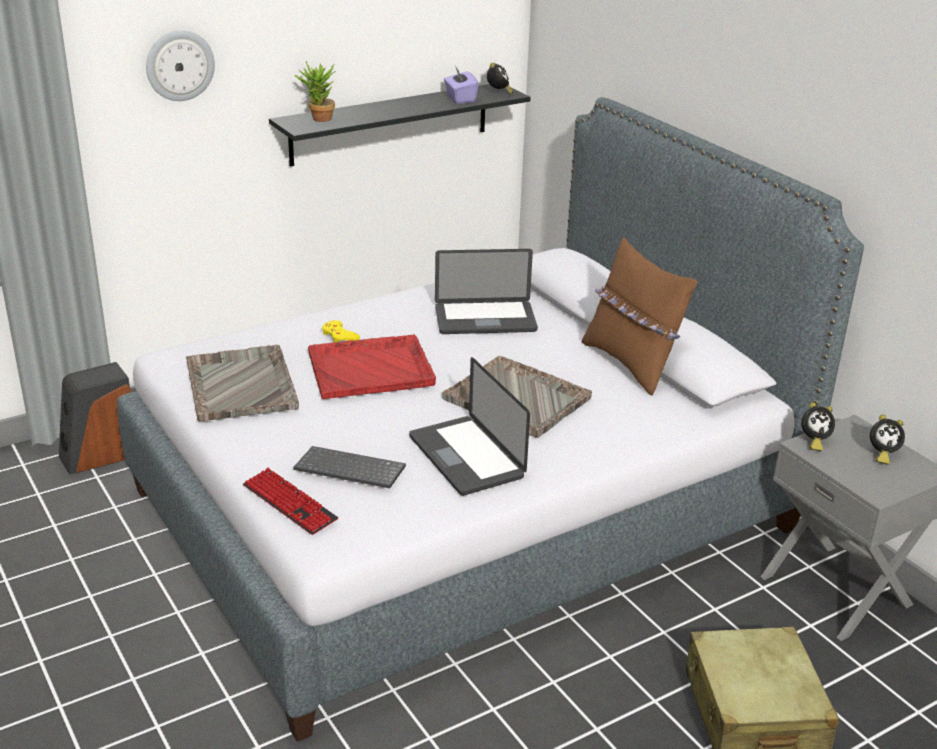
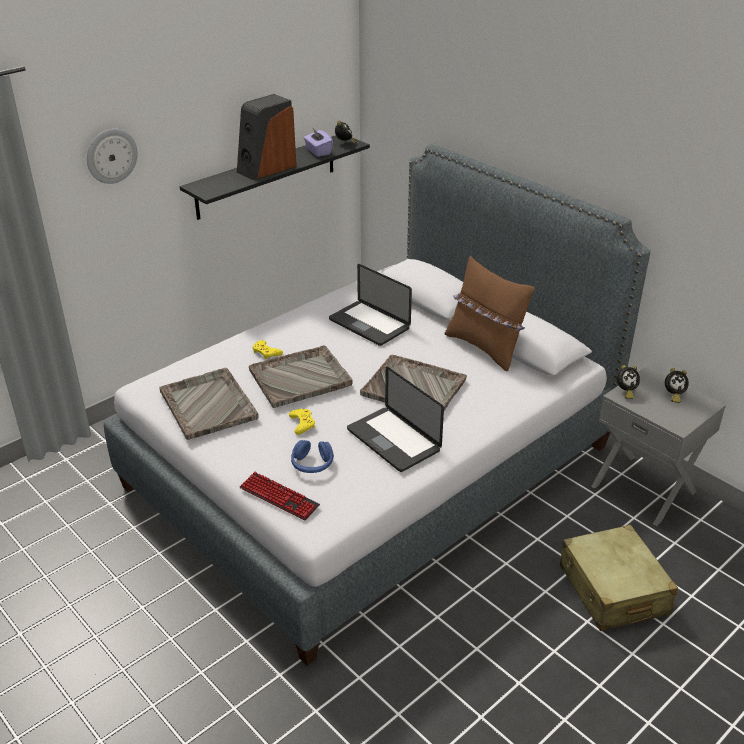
camera: 10 degrees left, 5 degrees up
(100, 455) = (83, 462): speaker -> speaker (266, 169)
(318, 119) = (218, 183): potted plant -> none
(347, 470) = (312, 464): keyboard -> blue headphones
(354, 422) = (302, 423): none -> yellow game controller
(372, 369) = (301, 377): red tray -> grey tray
(485, 319) = (369, 324): laptop -> laptop turned 60 degrees clockwise

